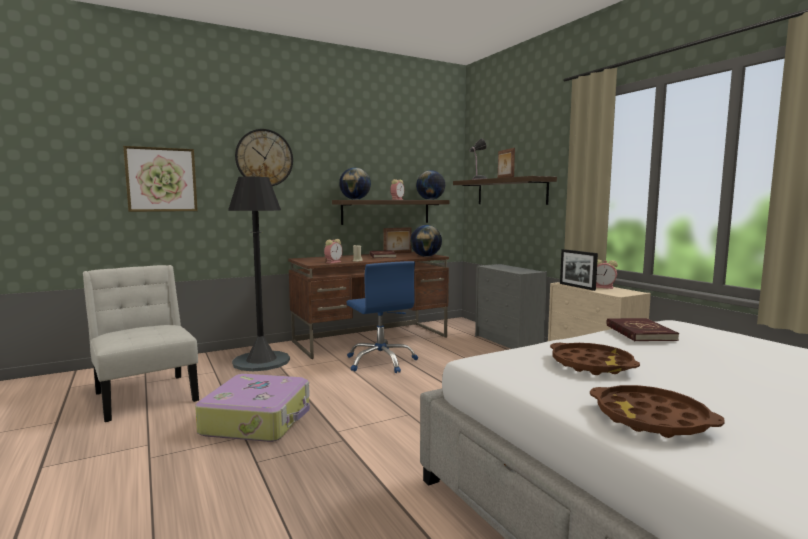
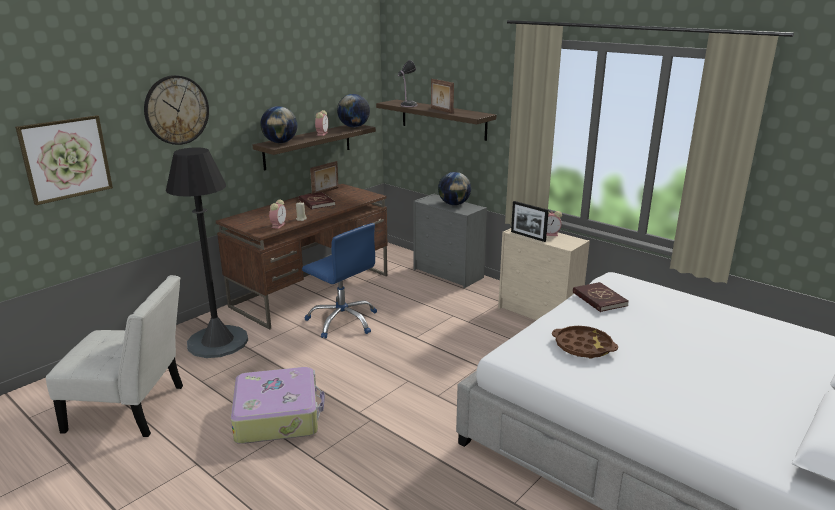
camera: 20 degrees left, 15 degrees up
(146, 395) = (132, 409): white chair -> white chair turned 150 degrees clockwise
(426, 256) = (363, 198): globe -> globe (454, 204)
(651, 419) = (638, 396): brown tray -> none

